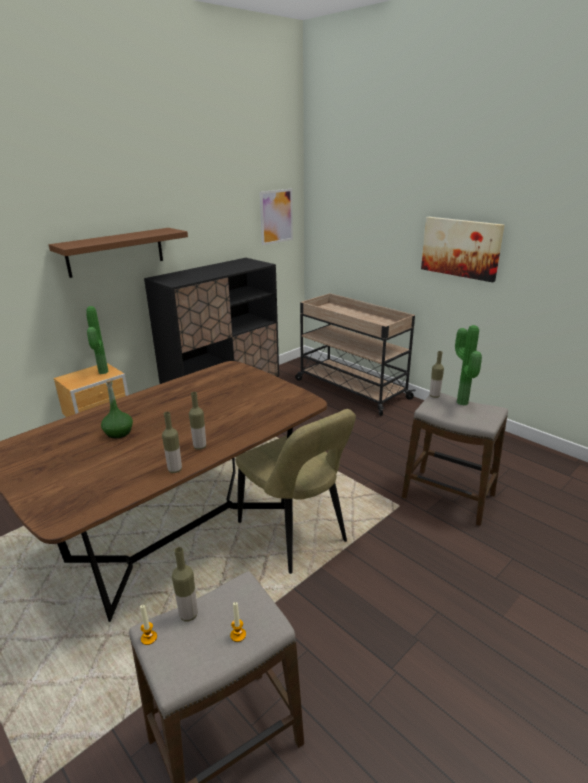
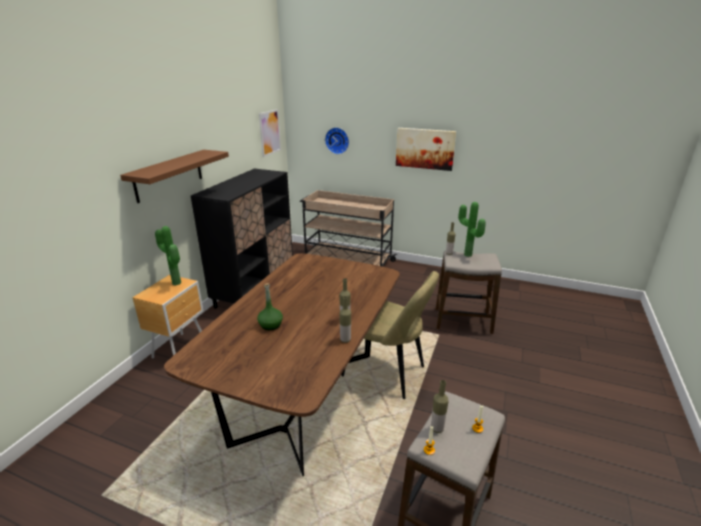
camera: 25 degrees left, 0 degrees up
(357, 231) = (337, 140): none -> wall clock

